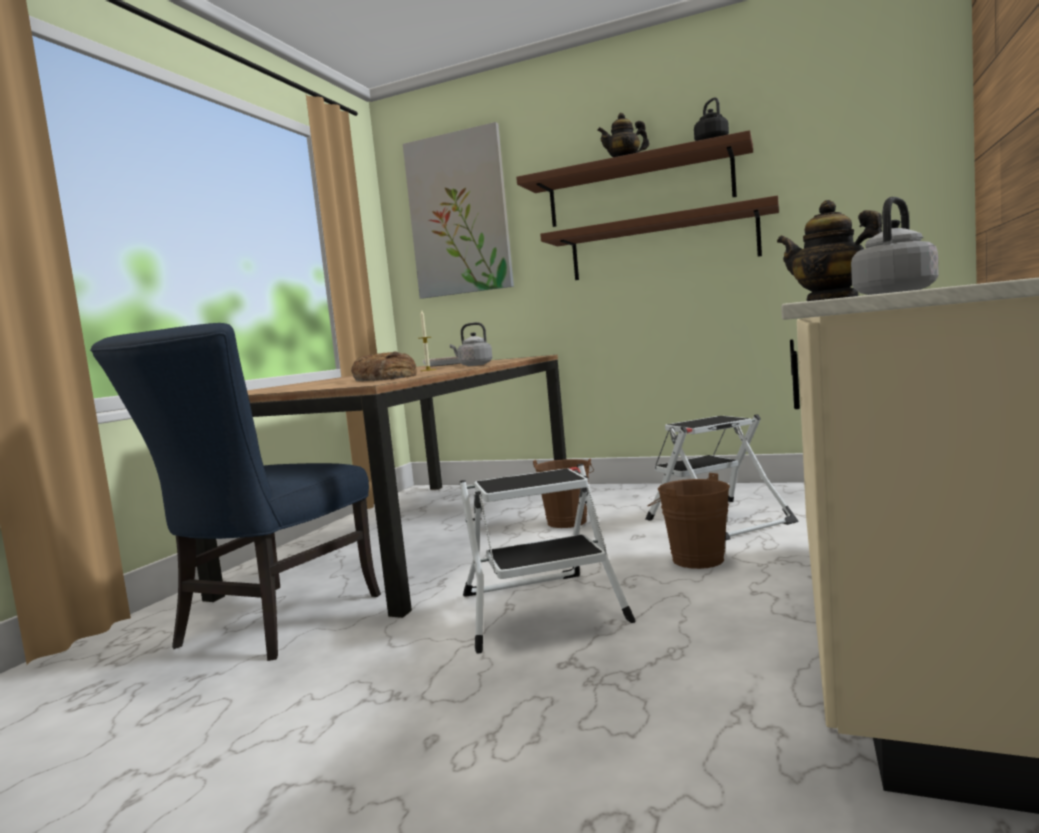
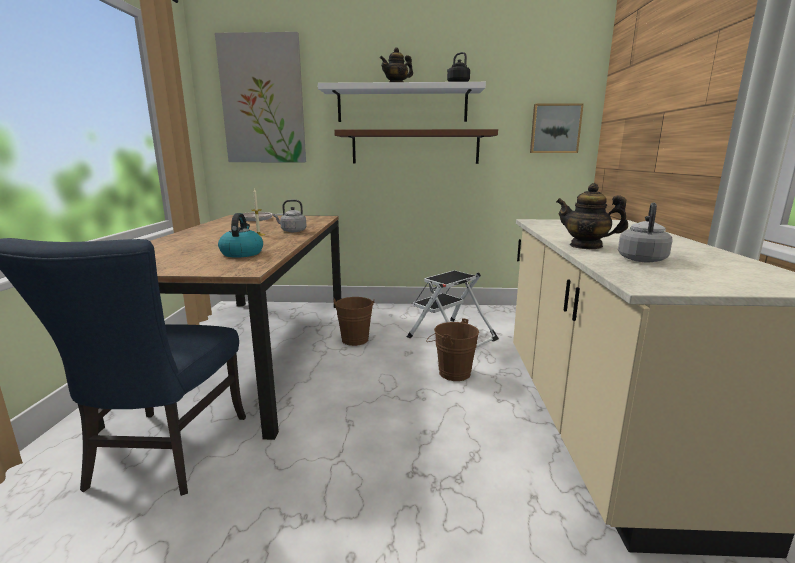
camera: 20 degrees left, 10 degrees up
(384, 378) = (242, 253): bread -> kettle
(539, 609) = (372, 424): step ladder -> none
(638, 189) = (402, 105): brown shelf -> white shelf
(887, 184) = (555, 128): none -> picture

